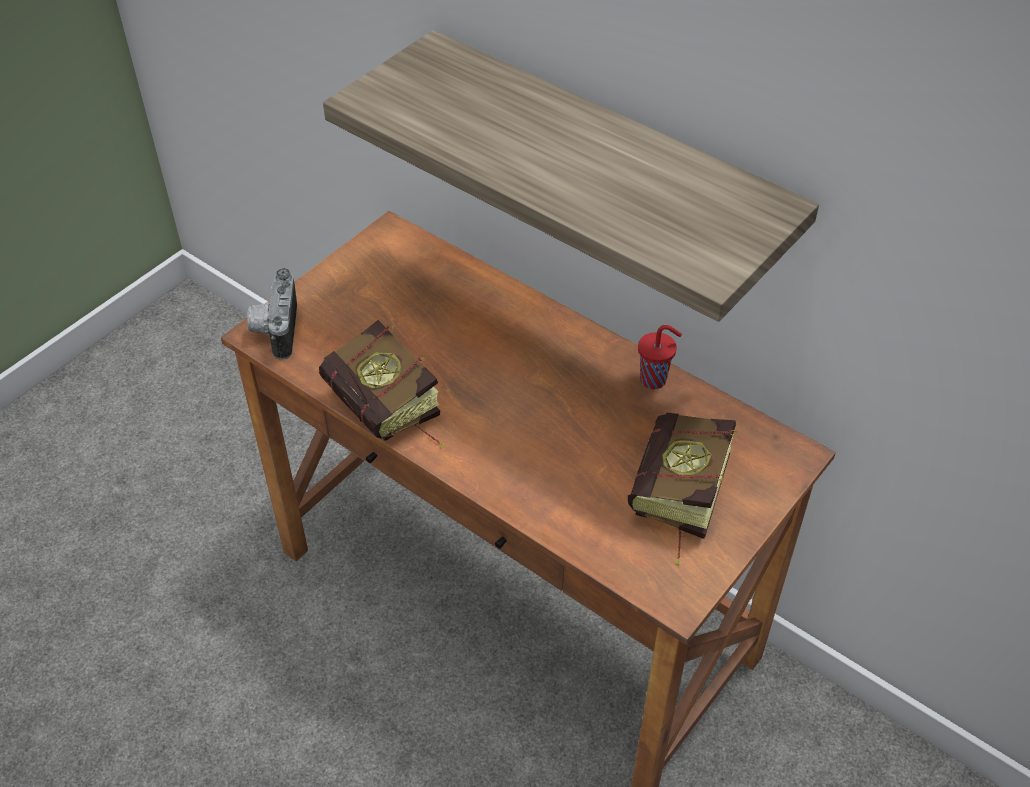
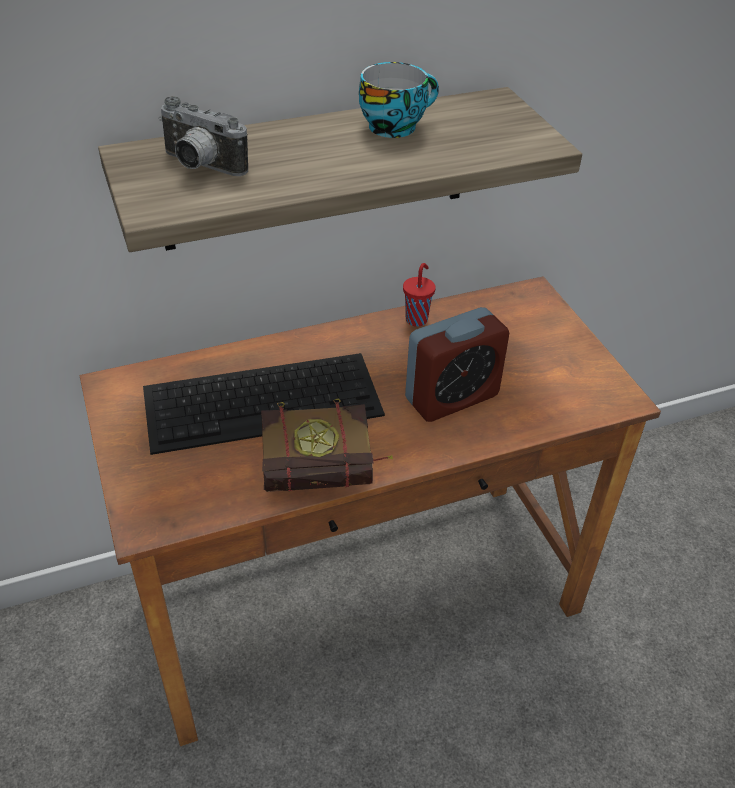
camera: 60 degrees left, 5 degrees down
(275, 330) = (150, 512): camera -> camera (199, 167)
(447, 330) = (264, 400): none -> keyboard
(559, 455) = (451, 397): none -> alarm clock
(638, 162) = (394, 126): none -> cup
(675, 504) = (540, 362): book -> none

